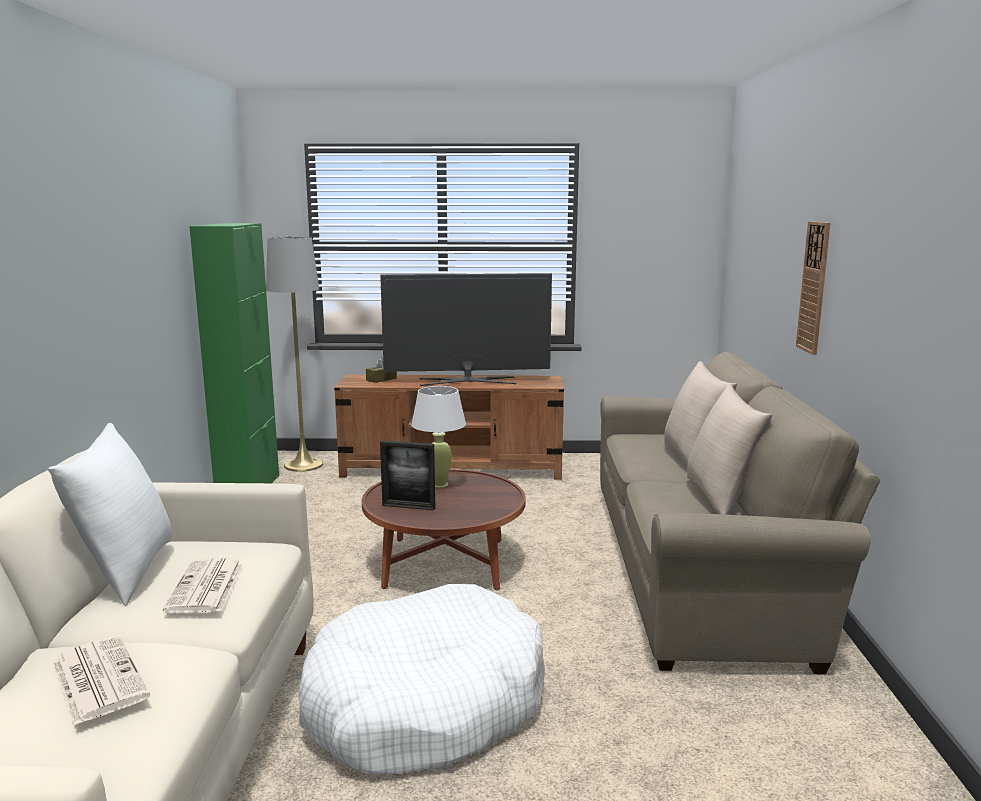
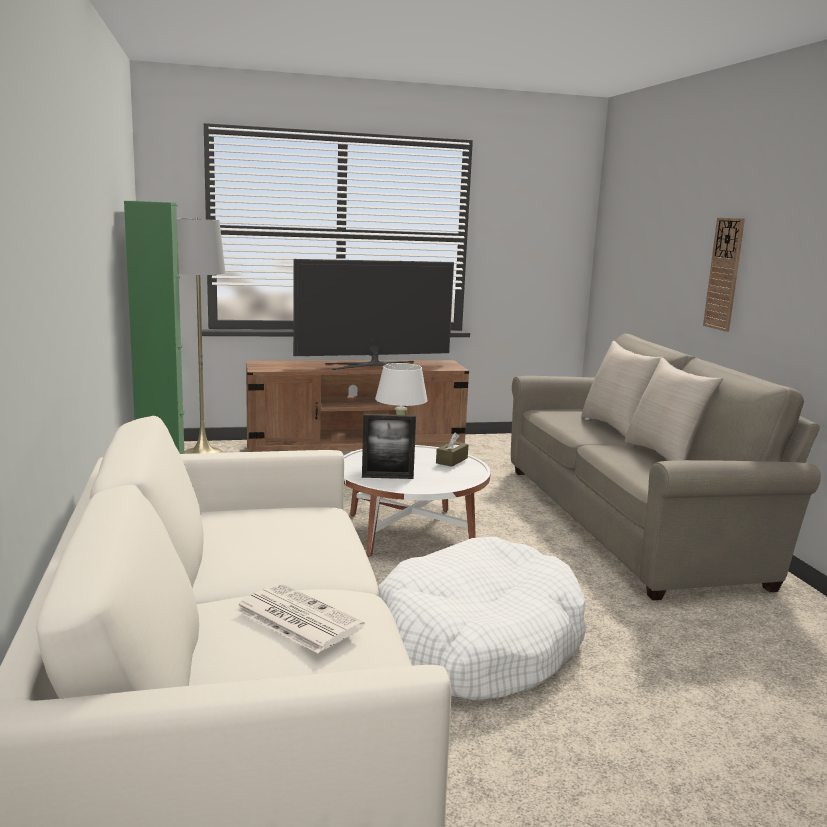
camera: 15 degrees left, 0 degrees up
(125, 571) = (209, 536): white pillow -> none
(206, 587) = (309, 543): newspaper -> none
(381, 379) = (287, 364): brown tissue box -> brown tissue box (451, 460)
(445, 563) = (410, 531): brown coffee table -> white coffee table

